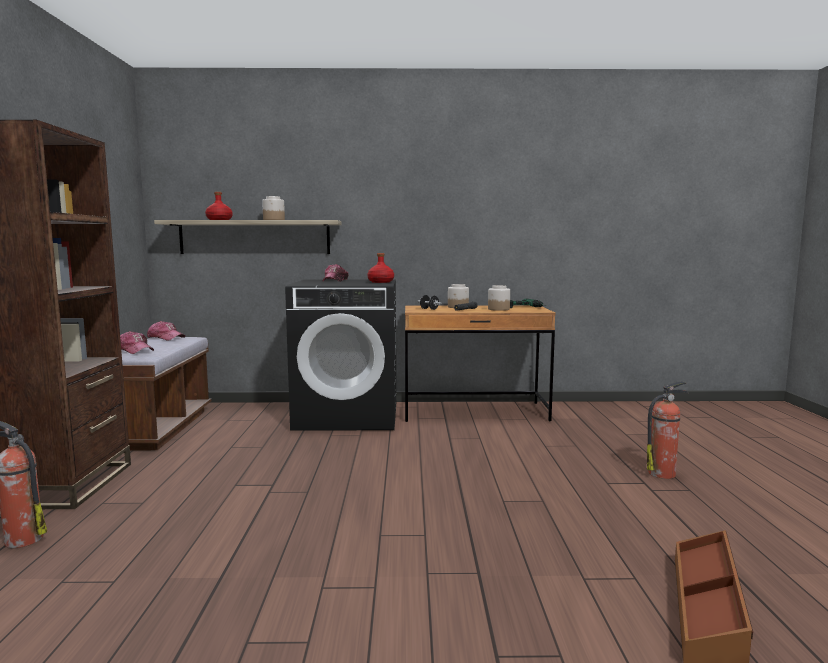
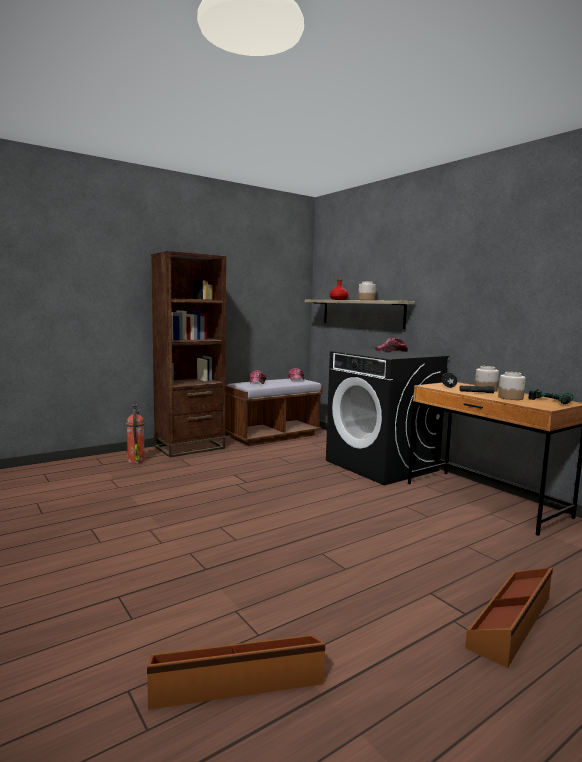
camera: 55 degrees right, 0 degrees up
(381, 282) = (411, 356): red bottle -> none
(663, 473) = (512, 622): fire extinguisher -> brown storage box

